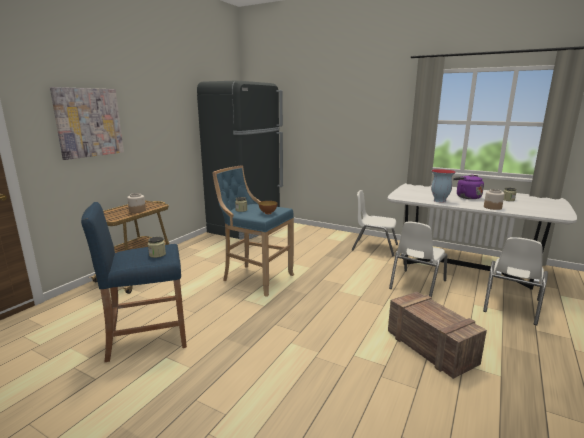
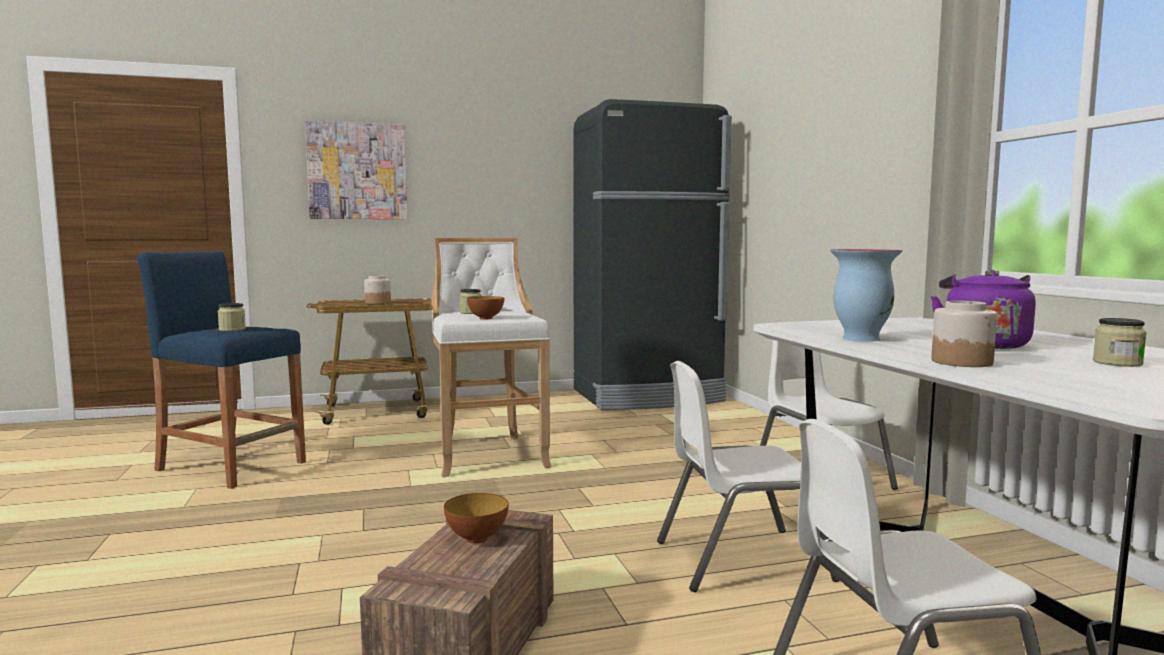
camera: 45 degrees right, 10 degrees down
(255, 278) = (488, 454): blue stool -> white stool
(426, 309) = (477, 538): none -> bowl

